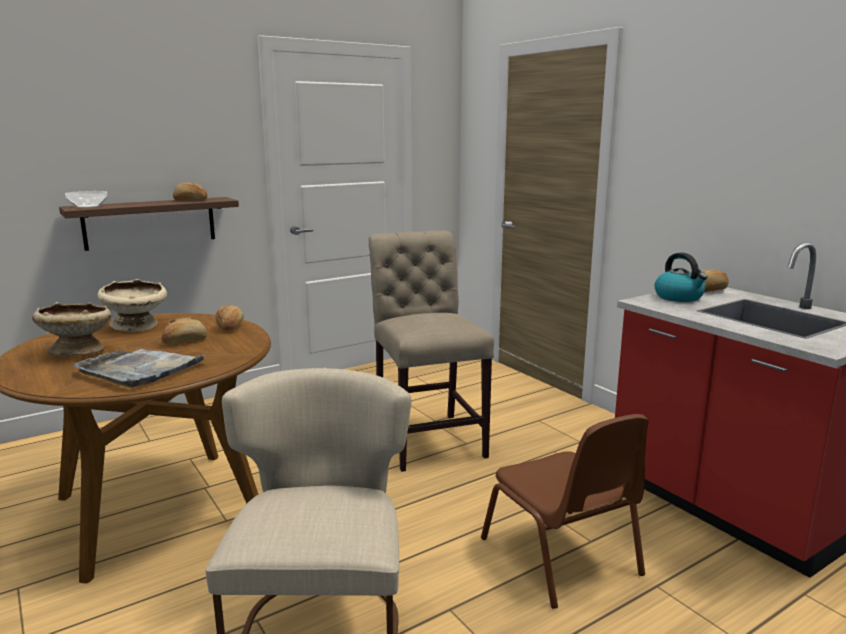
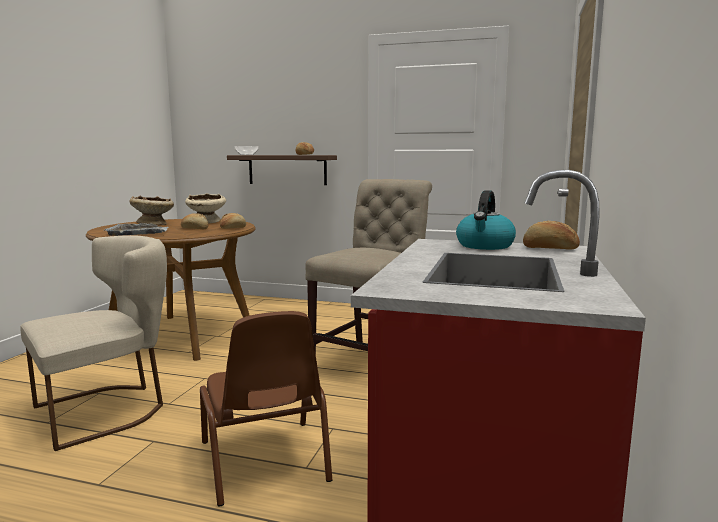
camera: 50 degrees right, 5 degrees down
(562, 557) = (265, 462): brown chair -> brown chair turned 45 degrees counterclockwise

